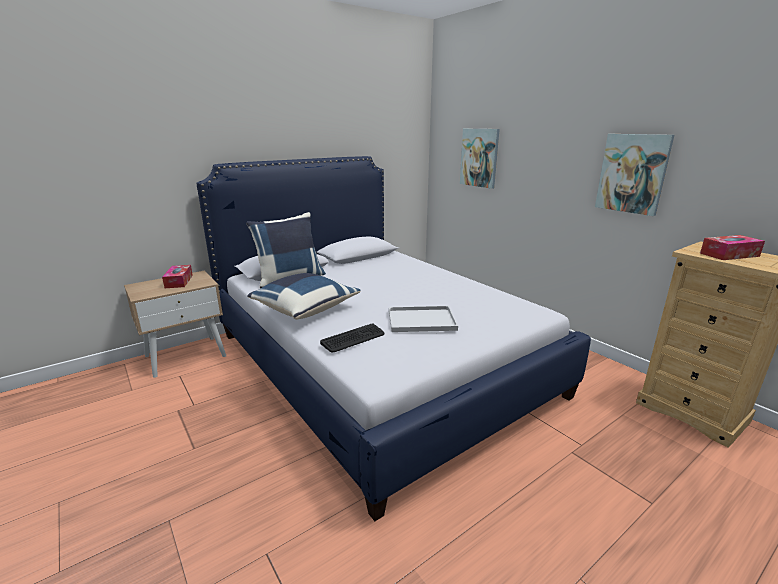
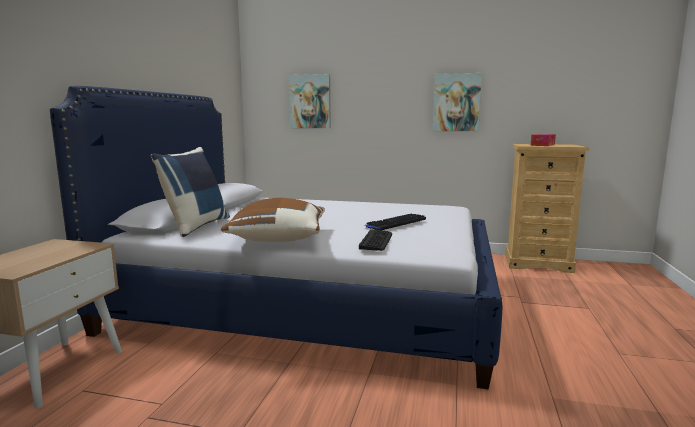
camera: 40 degrees left, 10 degrees down
(179, 281) = (43, 252): tissue box -> none
(305, 309) = (277, 238): blue pillow -> brown pillow
(420, 320) = (395, 223): white tray -> keyboard

